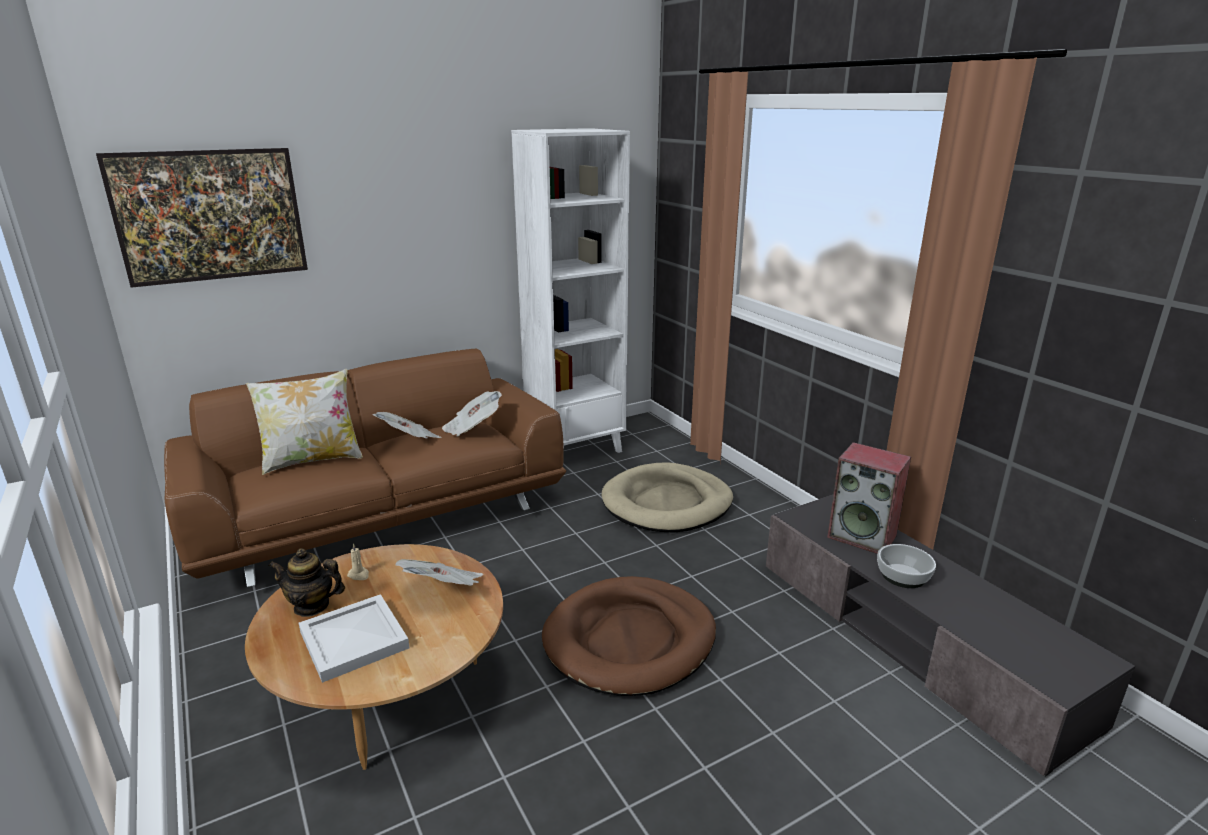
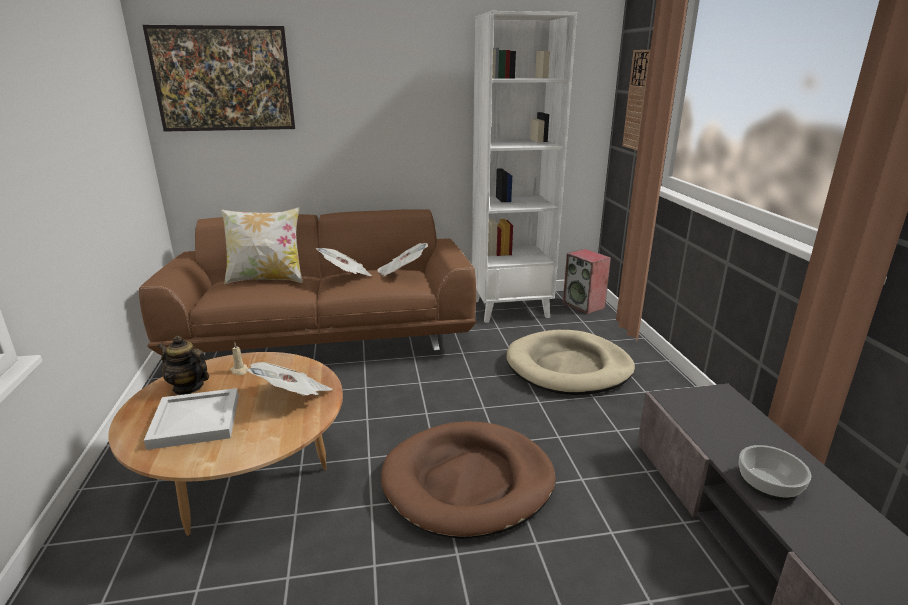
camera: 20 degrees right, 0 degrees up
(688, 214) = (638, 100): none -> wall clock
(863, 536) = (739, 432): speaker -> speaker (584, 305)

